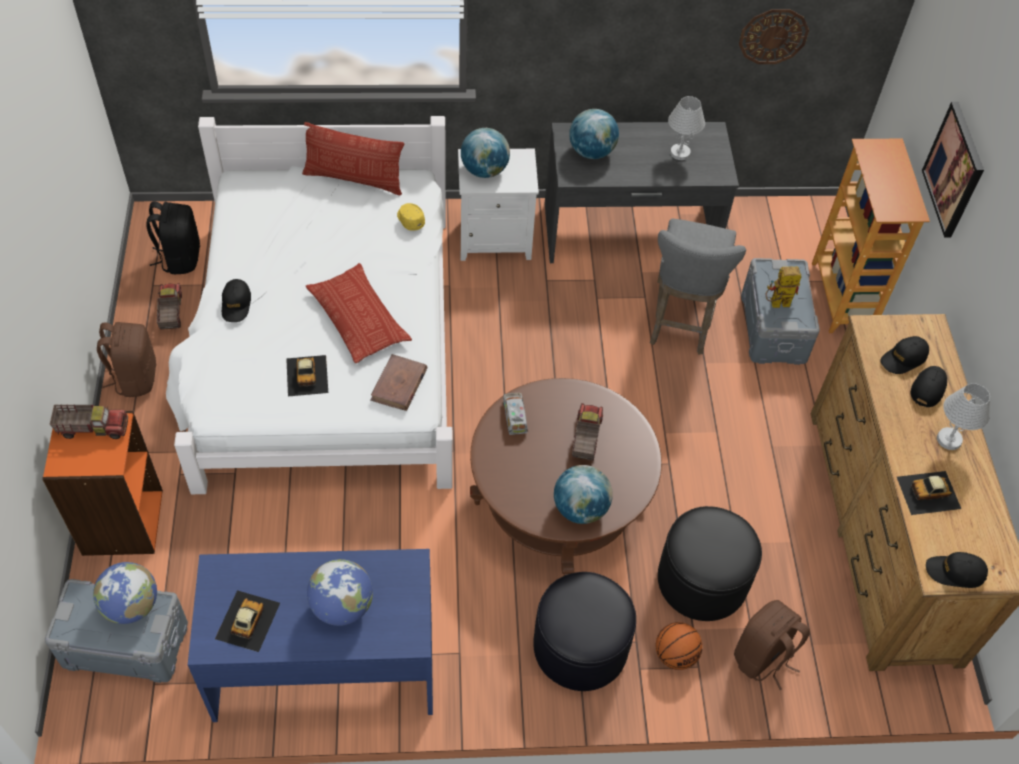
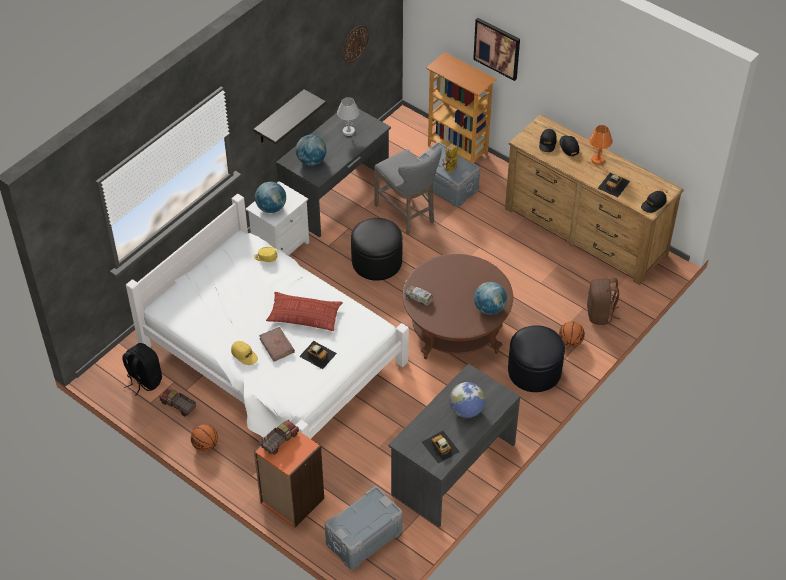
camera: 45 degrees left, 5 degrees down
(131, 606) = (365, 506): globe -> none
(135, 377) = (205, 445): brown backpack -> basketball
(236, 304) = (244, 355): black cap -> yellow cap
(325, 666) = (452, 468): blue desk -> grey desk
(354, 179) = (213, 261): pillow -> none
(399, 385) = (360, 325): brown book -> brown book (277, 345)
(581, 60) = (279, 117): none -> shelf
(585, 438) = (456, 282): toy truck -> none
(702, 579) = (545, 307): black ottoman -> black ottoman (377, 262)
(949, 439) = (597, 160): white table lamp -> orange table lamp

